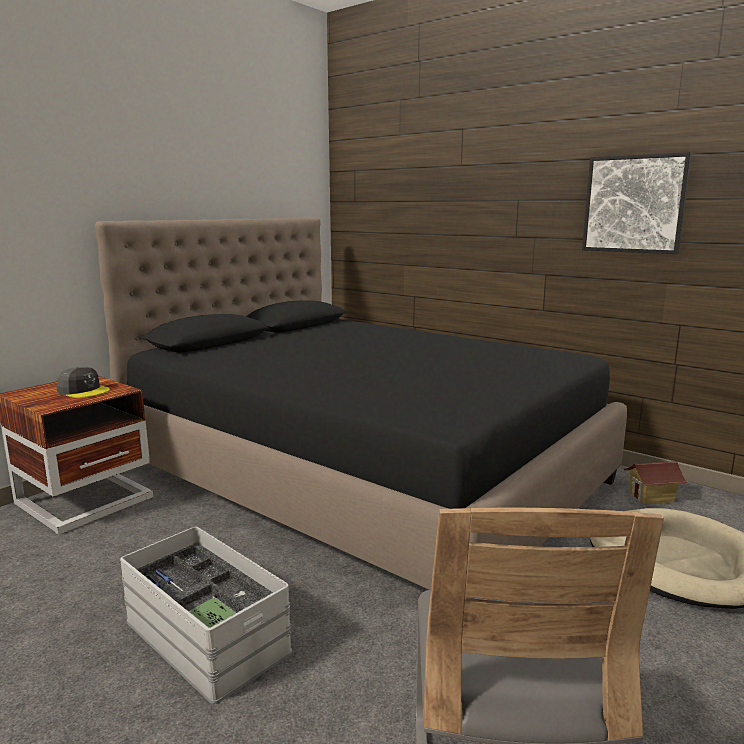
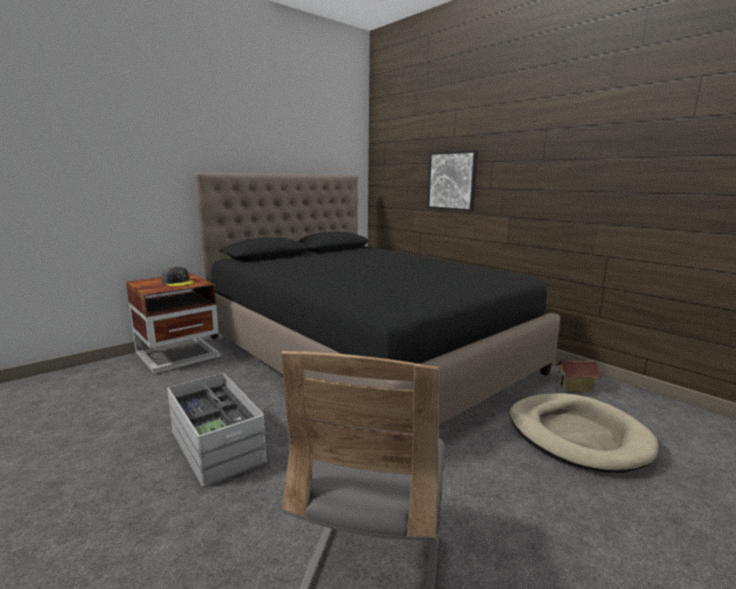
camera: 10 degrees right, 0 degrees up
(634, 204) = (575, 163): picture -> picture (452, 181)

